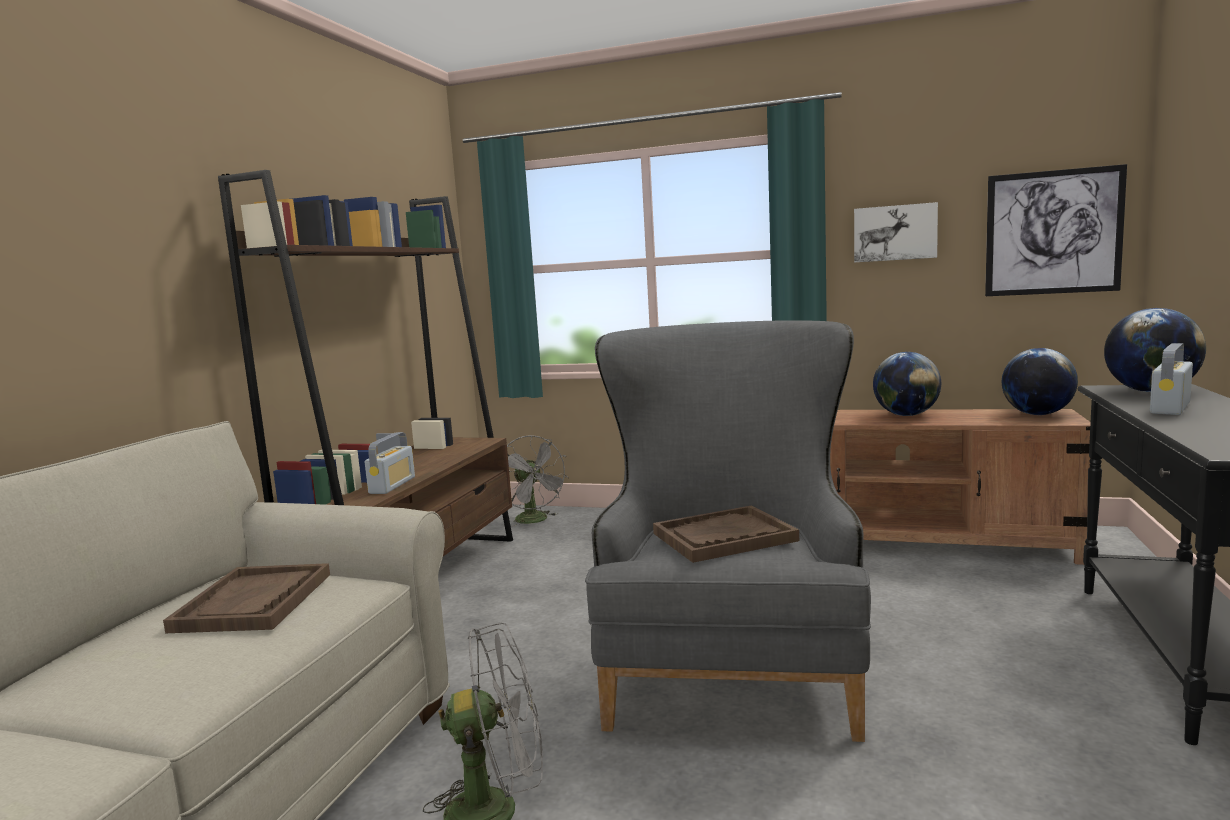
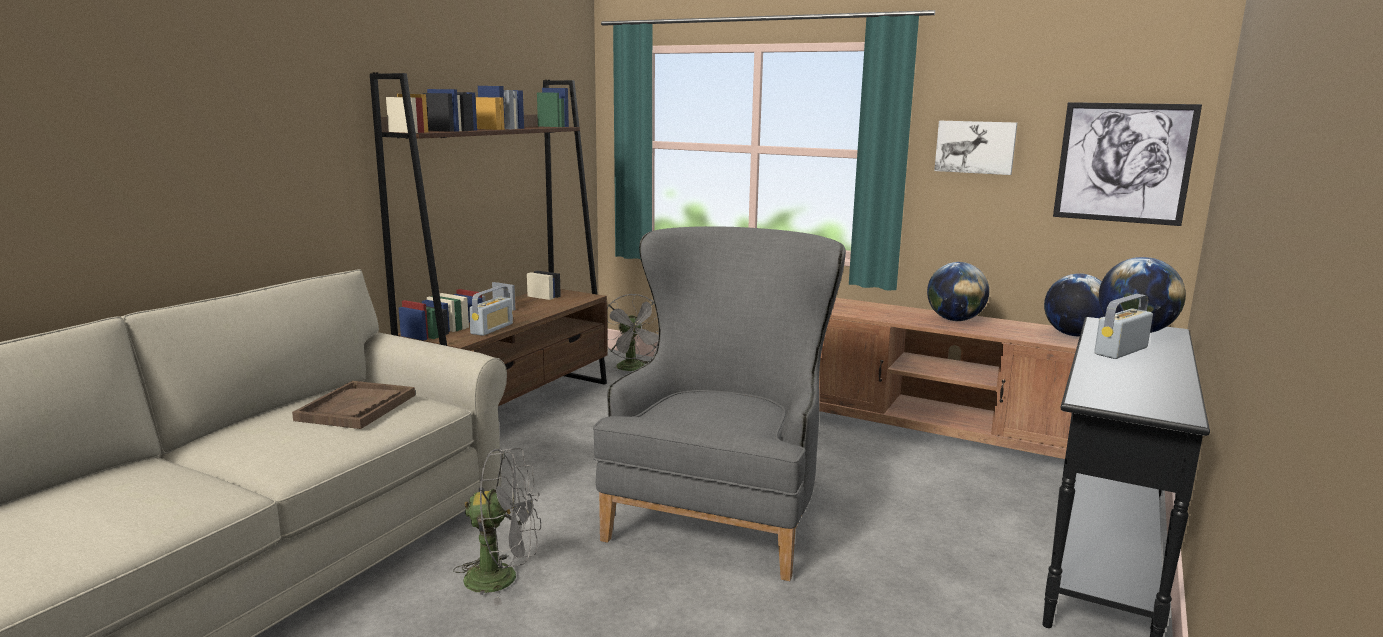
camera: 10 degrees right, 5 degrees up
(724, 537) = (712, 408): brown tray -> none

